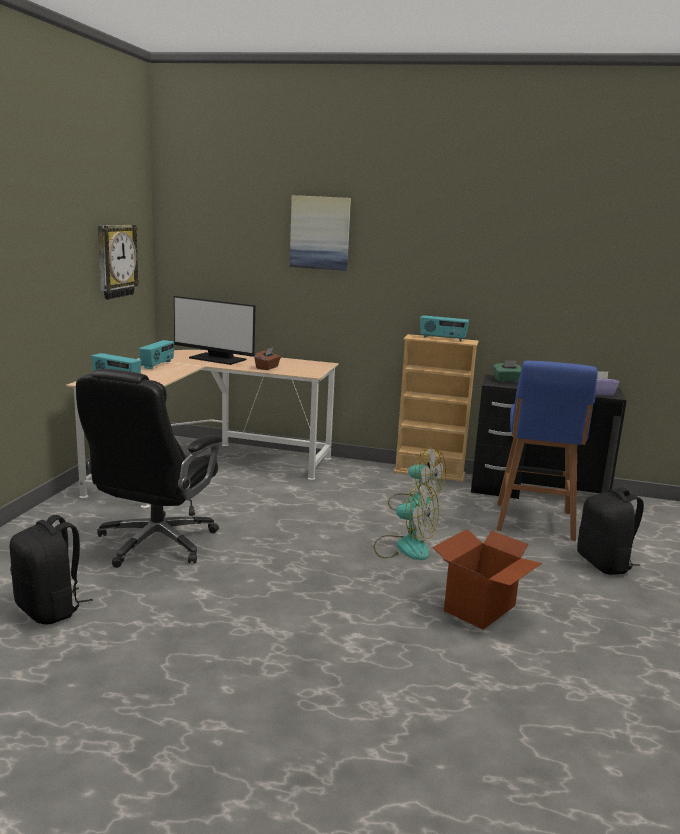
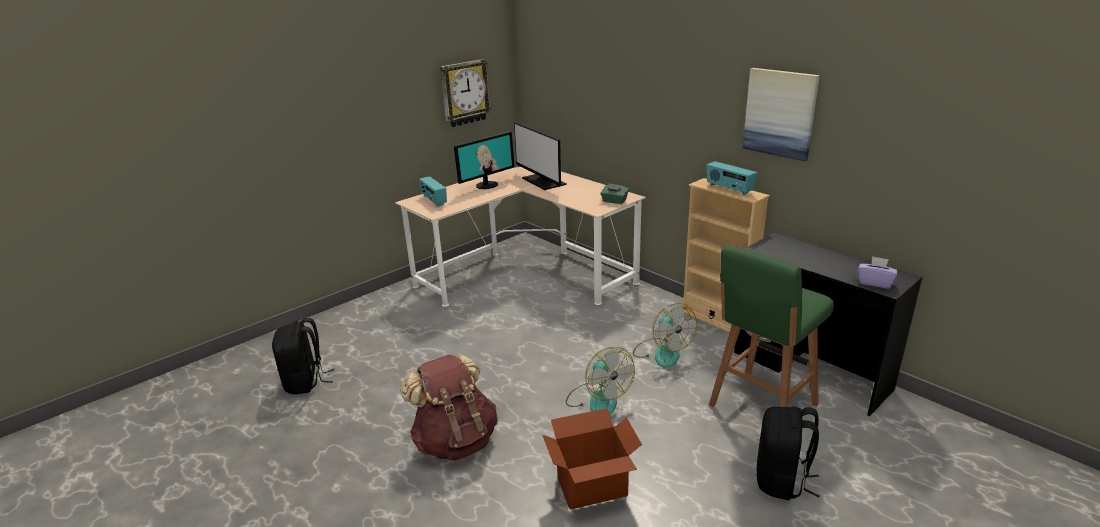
camera: 35 degrees right, 10 degrees up
(155, 543) = (418, 342): black office chair -> none
(157, 365) = (486, 185): radio -> monitor
(267, 368) = (570, 197): brown tissue box -> none
(311, 612) = (455, 441): none -> brown backpack
(320, 233) = (631, 68): picture -> picture (780, 113)
(507, 380) = (785, 245): green tissue box -> green tissue box (614, 201)
(534, 522) = (761, 407): blue stool -> green stool

